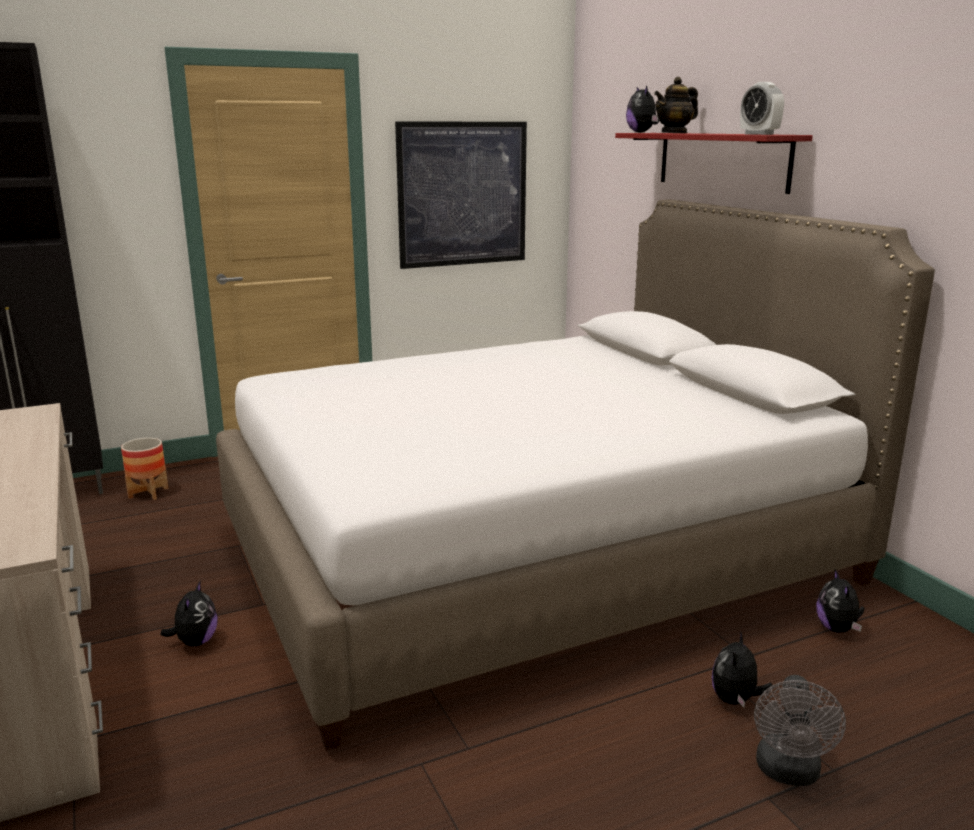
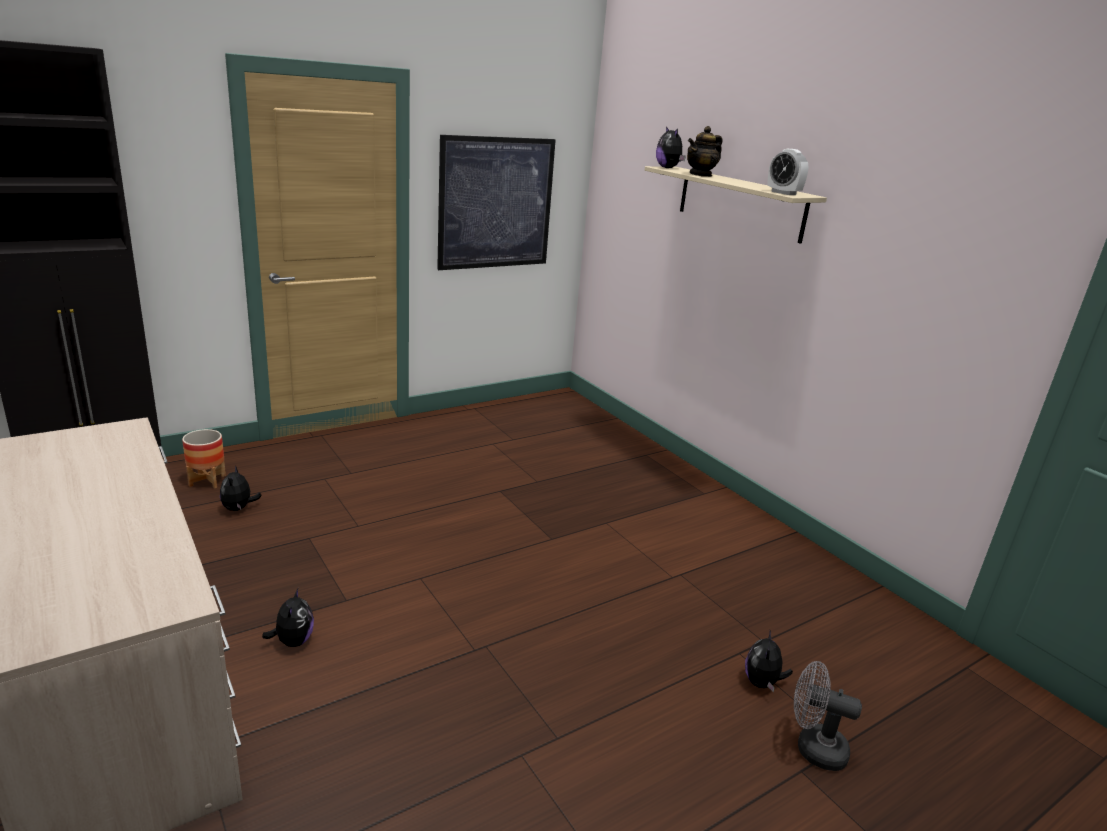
camera: 10 degrees left, 5 degrees up
(531, 553) = (572, 544): white bed -> none
(722, 160) = (740, 203): red shelf -> beige shelf
(788, 773) = (812, 748): grey fan -> grey fan turned 105 degrees clockwise
(837, 629) = (828, 613): plush toy -> plush toy (239, 508)

